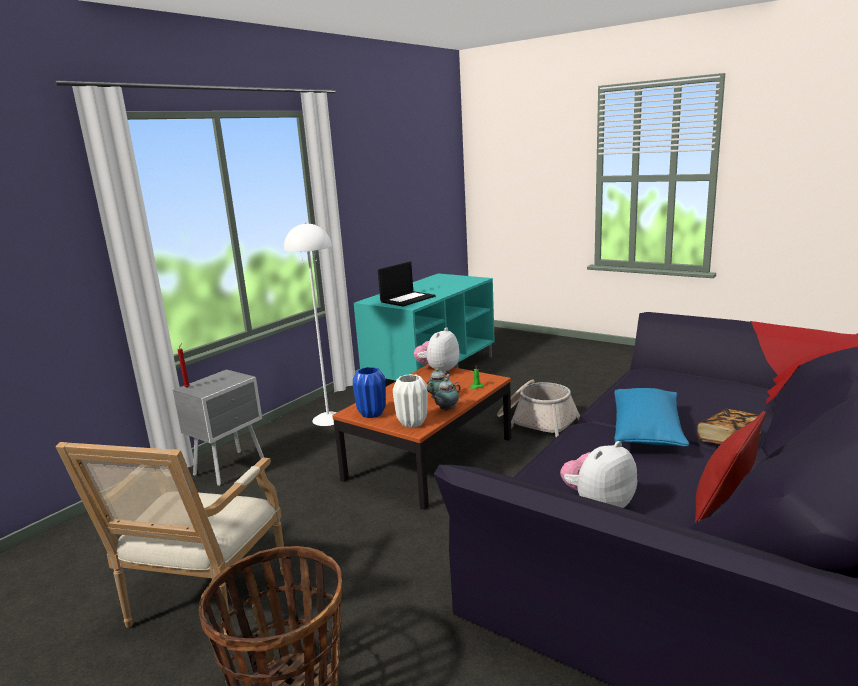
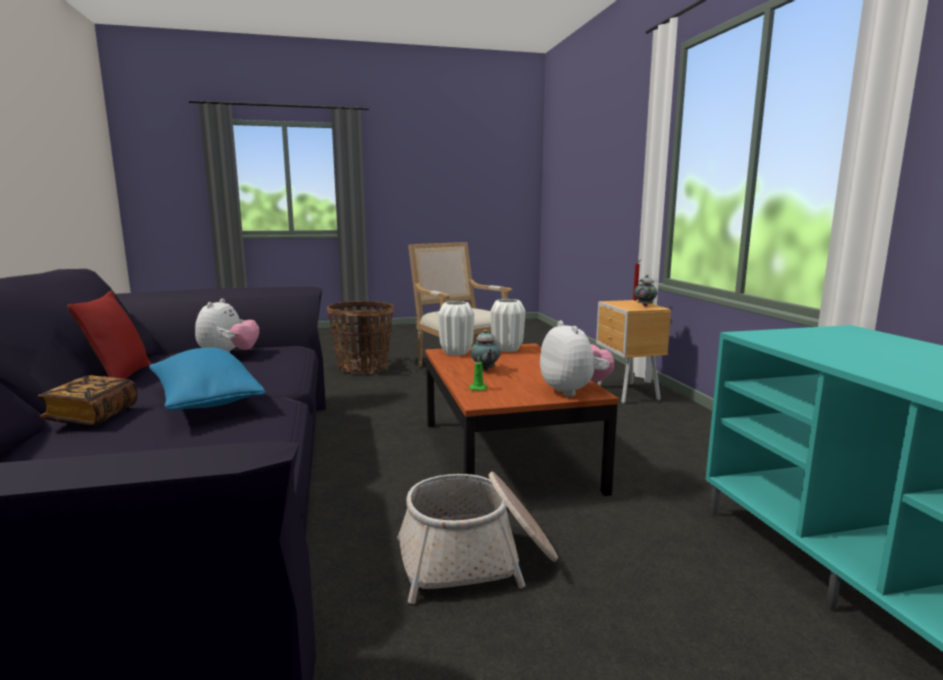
camera: 130 degrees right, 5 degrees down
(231, 468) = (627, 394): grey nightstand -> brown nightstand
(328, 419) = (703, 445): white floor lamp -> none
(371, 414) = (507, 349): blue vase -> white vase
(408, 299) = (831, 343): laptop -> none
(446, 410) = (452, 365): teapot -> teapot (644, 305)

